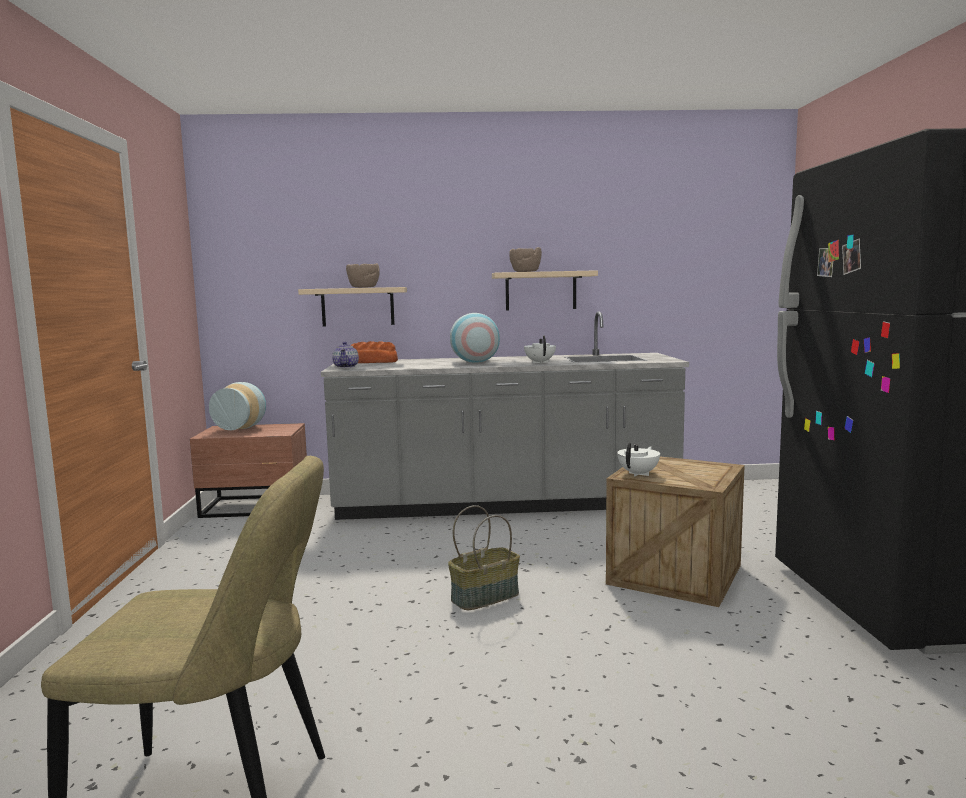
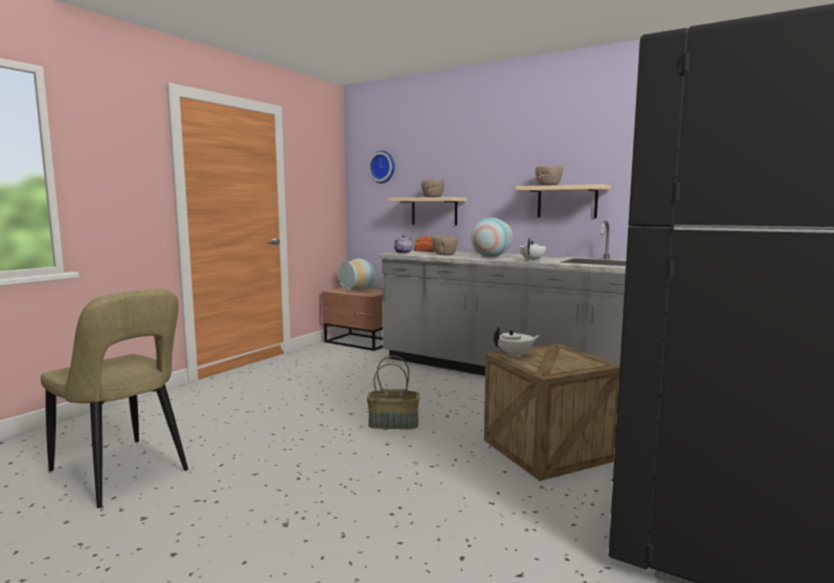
camera: 35 degrees right, 0 degrees up
(266, 244) = (383, 167): none -> wall clock
(411, 365) = (444, 254): none -> brown bowl

